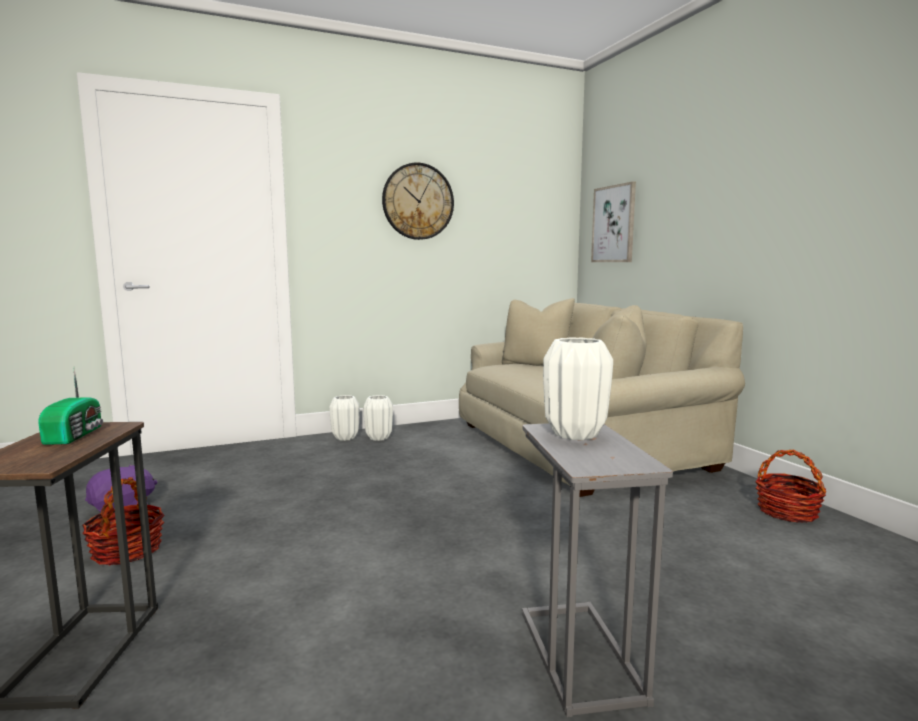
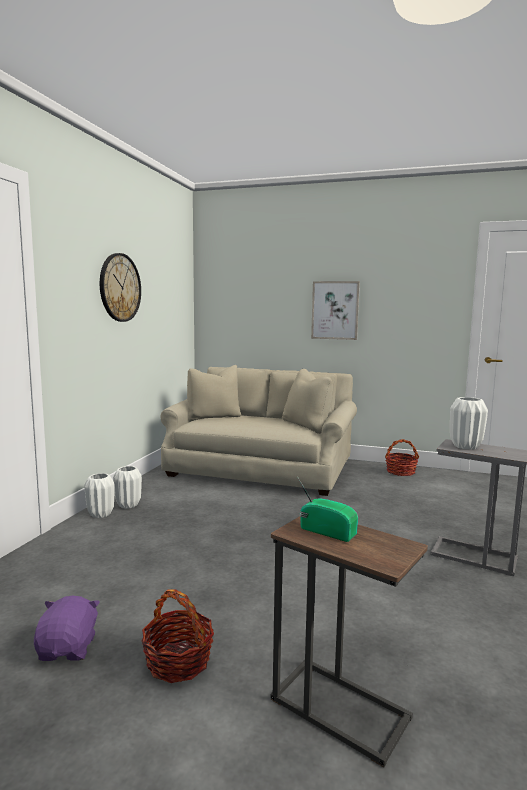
camera: 50 degrees left, 0 degrees up
(614, 224) = (234, 309): picture -> picture (335, 310)

